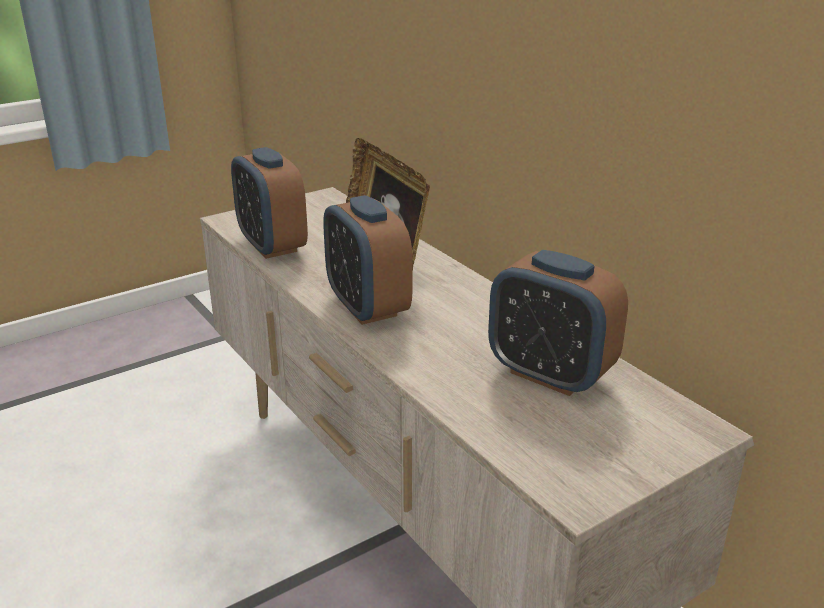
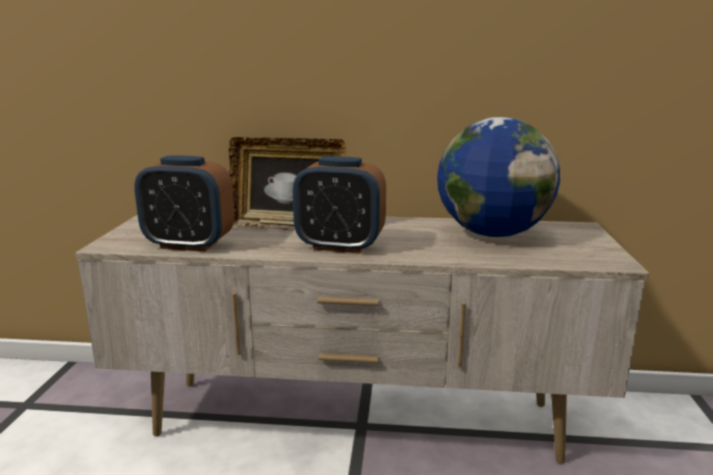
camera: 50 degrees left, 10 degrees down
(550, 374) = (492, 234): alarm clock -> globe

